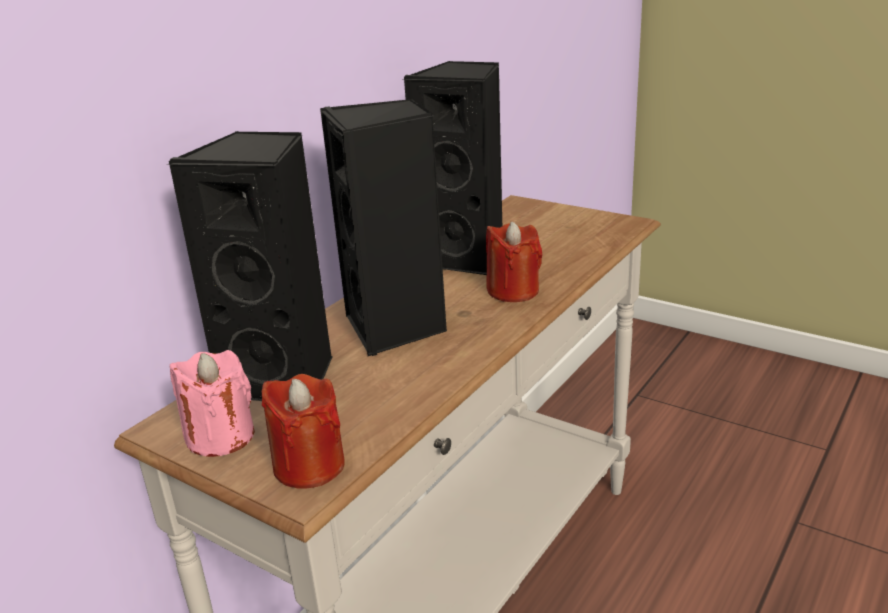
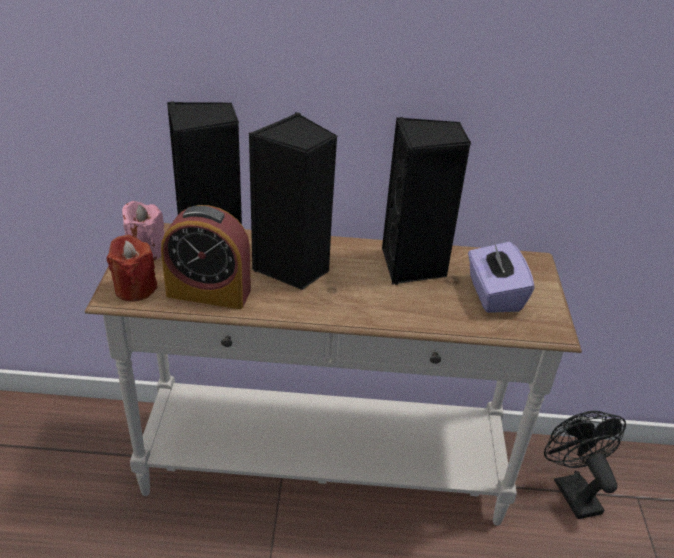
camera: 55 degrees right, 10 degrees up
(385, 400) = (208, 292): none -> alarm clock
(513, 291) = (379, 302): red candle -> none
(553, 233) = (493, 294): none -> purple tissue box
(608, 427) = (572, 490): none -> black fan

